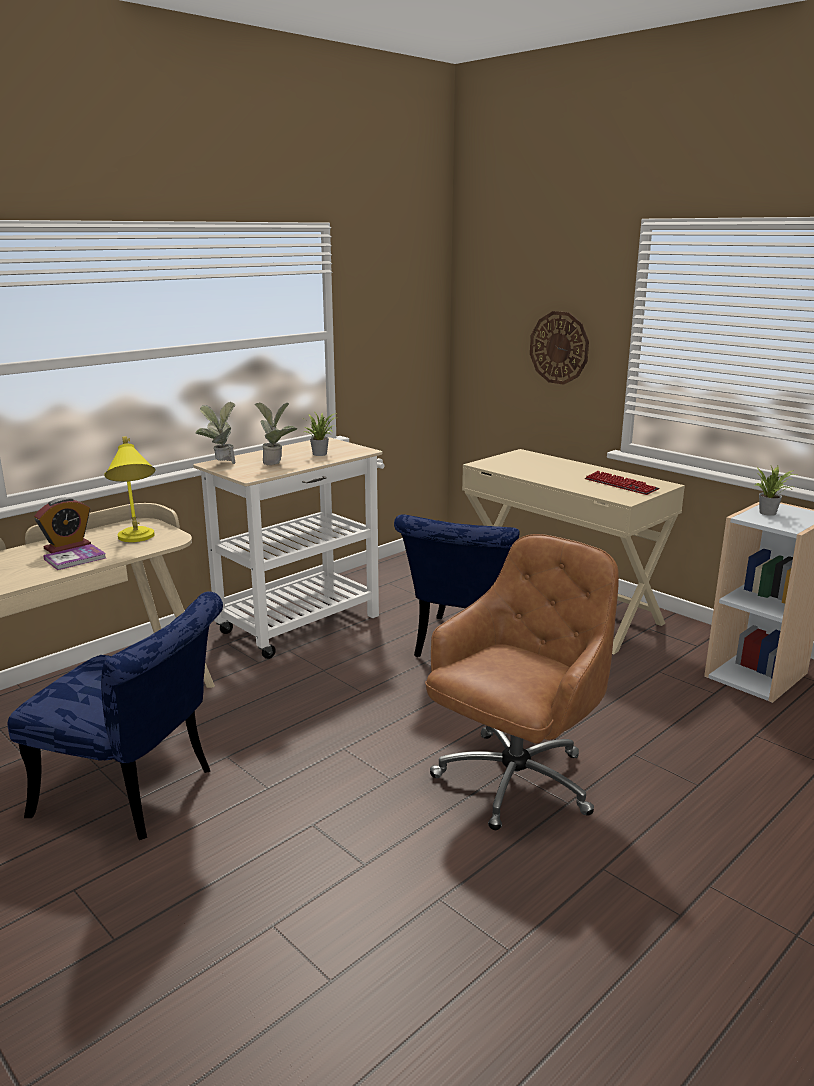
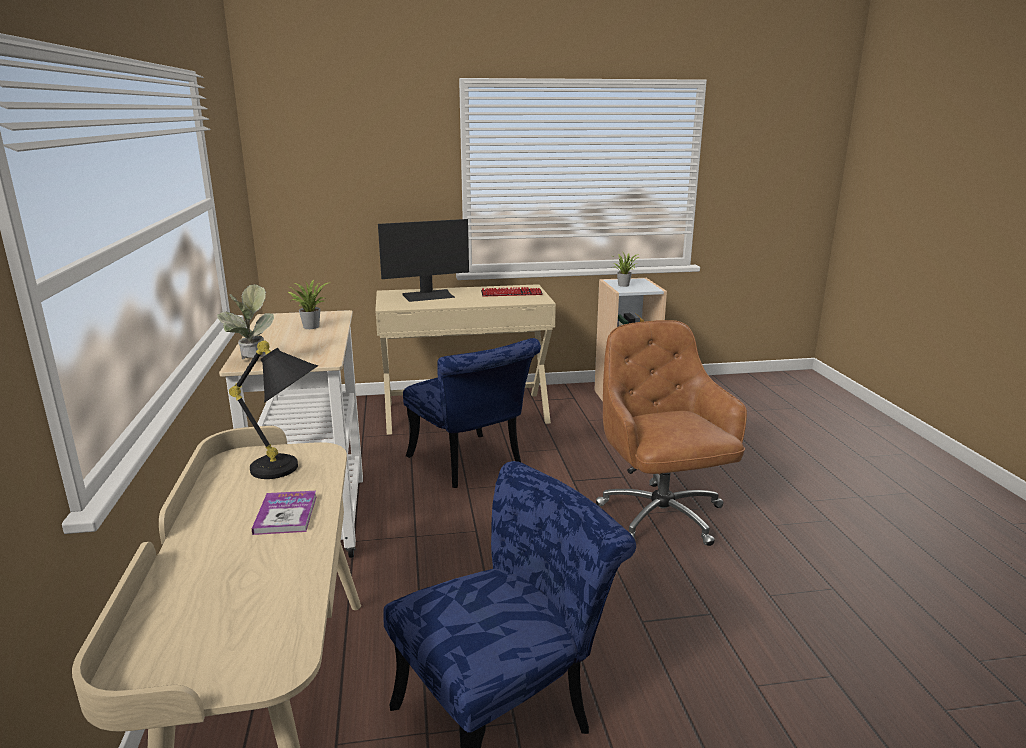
camera: 55 degrees left, 0 degrees up
(67, 547) = (234, 513): alarm clock -> none
(137, 540) = (289, 470): yellow table lamp -> black table lamp
(277, 462) = (300, 343): potted plant -> none
(543, 465) = (428, 295): none -> monitor
(559, 347) = (390, 194): wall clock -> none

